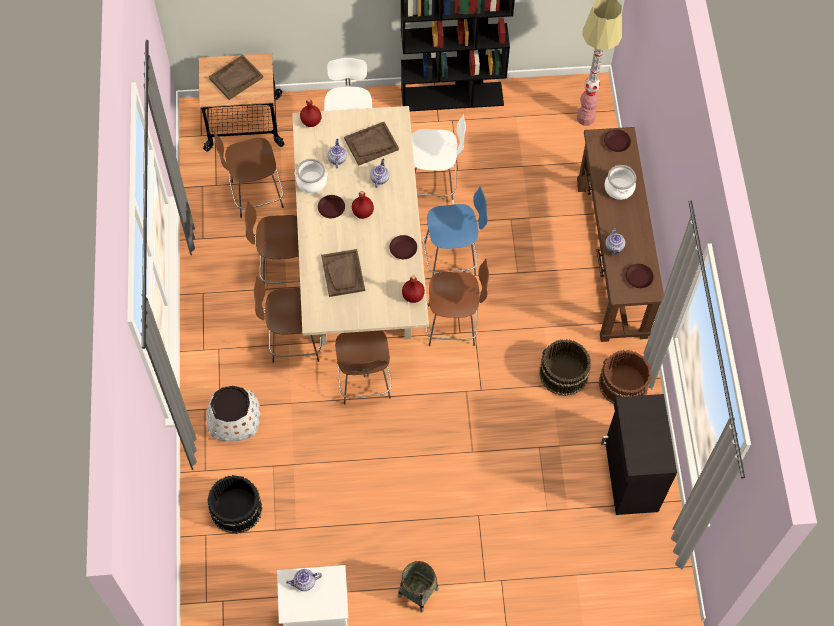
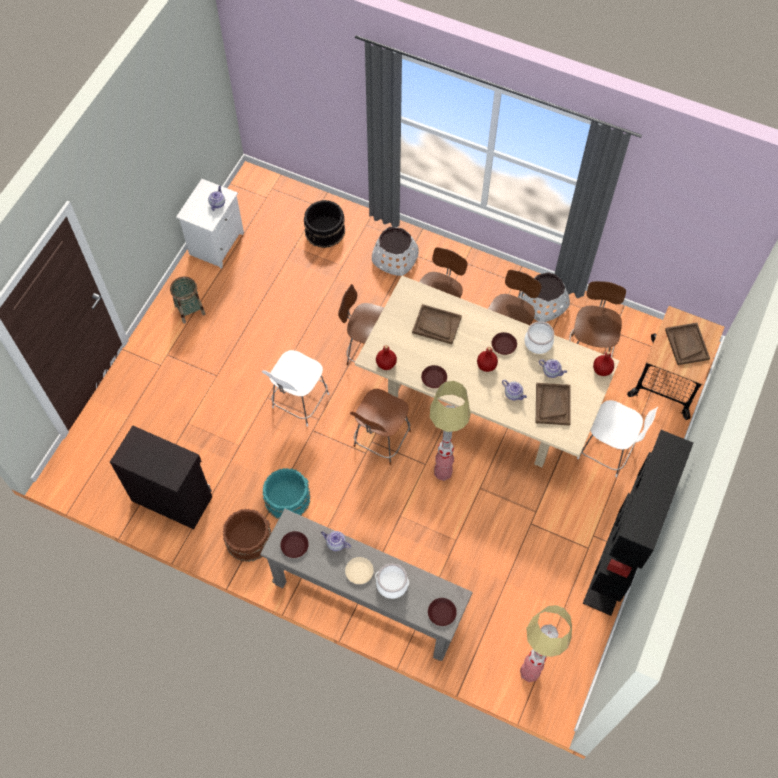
camera: 120 degrees right, 0 degrees up
(216, 256) = (543, 303): none -> white planter
(434, 184) = (526, 496): white chair -> white chair (299, 402)
(452, 258) = (443, 472): blue chair -> floor lamp
(563, 374) = (287, 498): brown bucket -> turquoise bucket
(611, 260) = (367, 601): brown console table -> grey console table
(625, 217) = (359, 571): none -> beige plate

